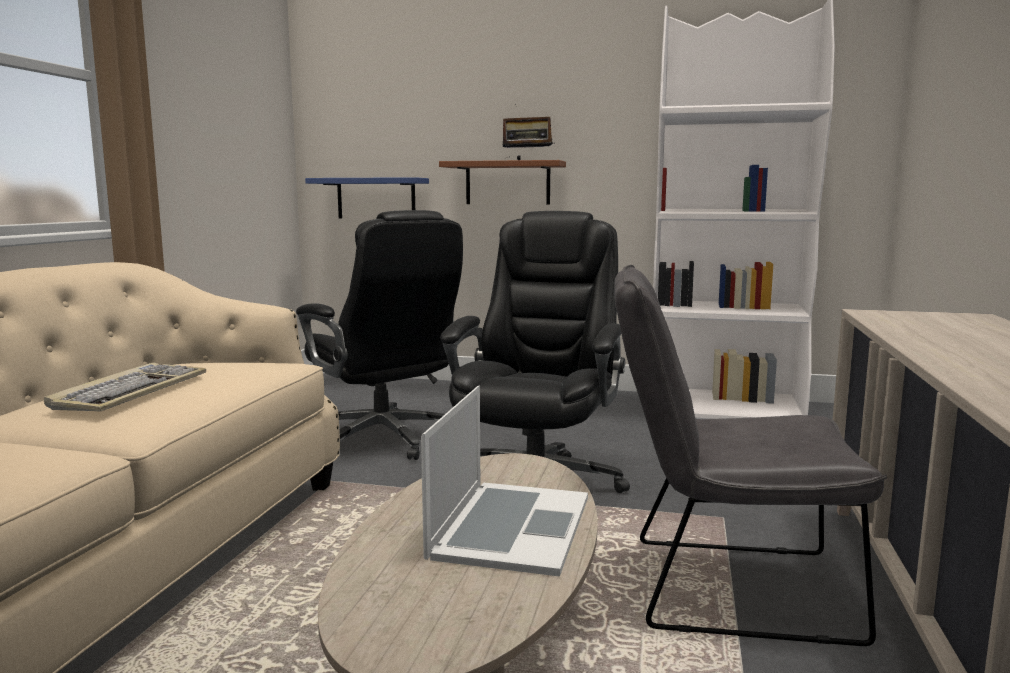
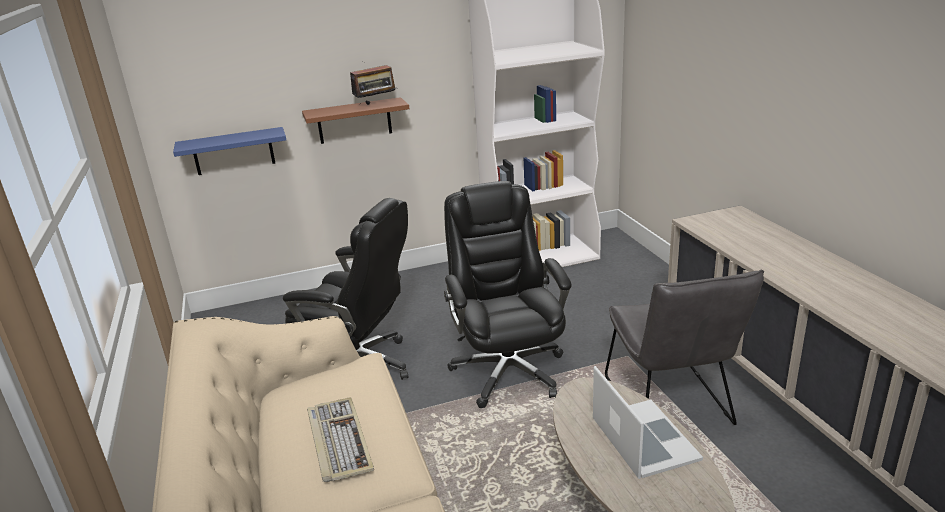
camera: 30 degrees left, 15 degrees up
(722, 587) = (670, 406): grey chair -> grey chair turned 75 degrees counterclockwise

